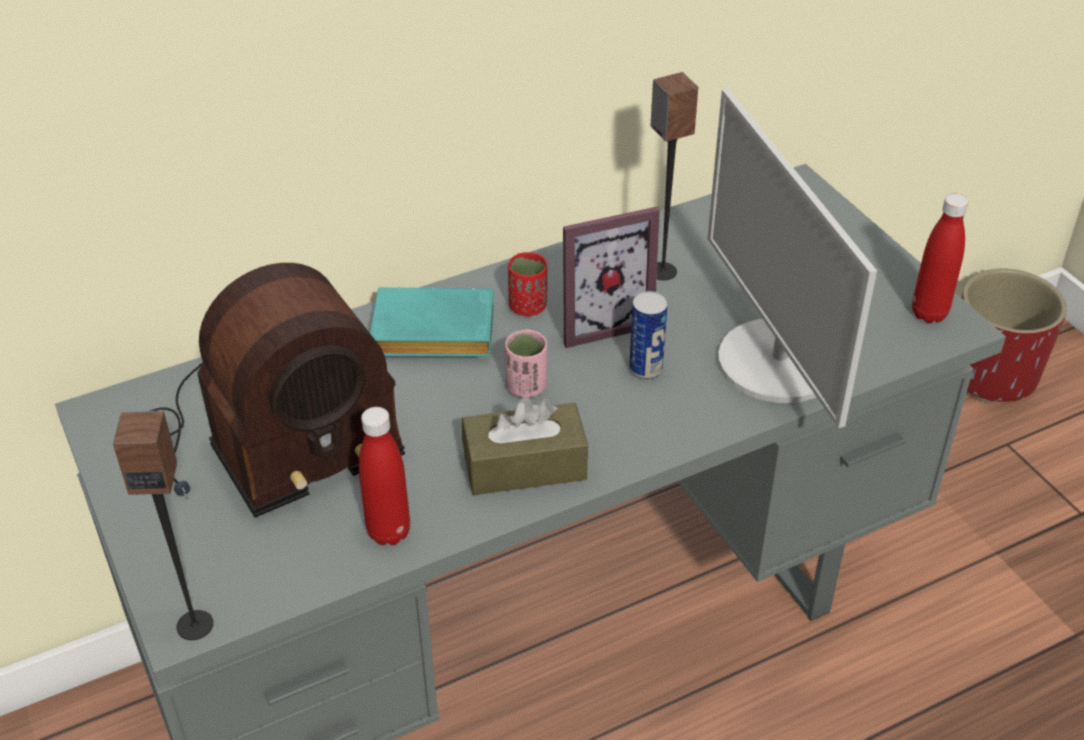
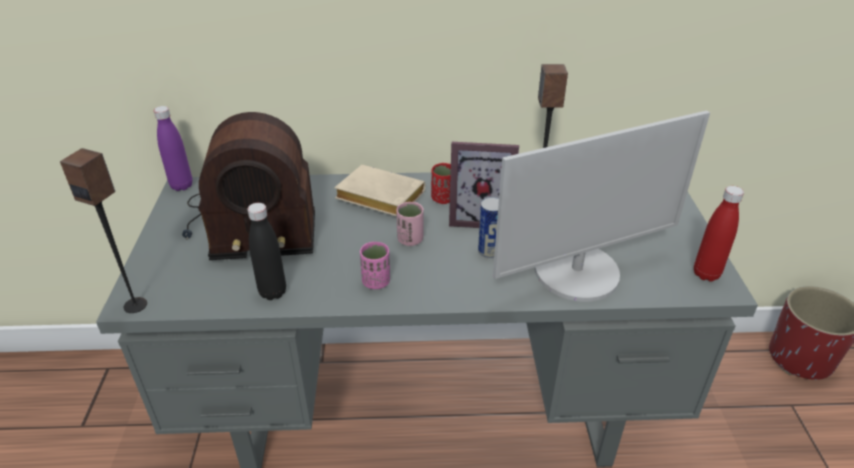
camera: 25 degrees right, 5 degrees down
(94, 411) = (181, 186): none -> purple bottle
(389, 532) = (273, 292): red bottle -> black bottle
(430, 335) = (377, 197): turquoise book -> beige book
(524, 466) = (376, 282): brown tissue box -> pink cup
(777, 362) = (577, 272): monitor -> monitor turned 120 degrees counterclockwise

